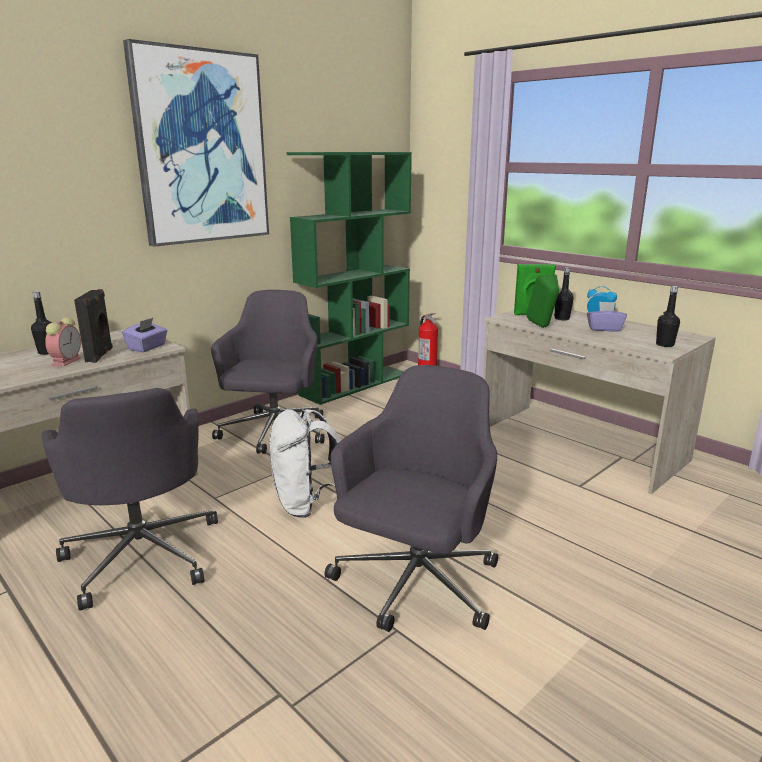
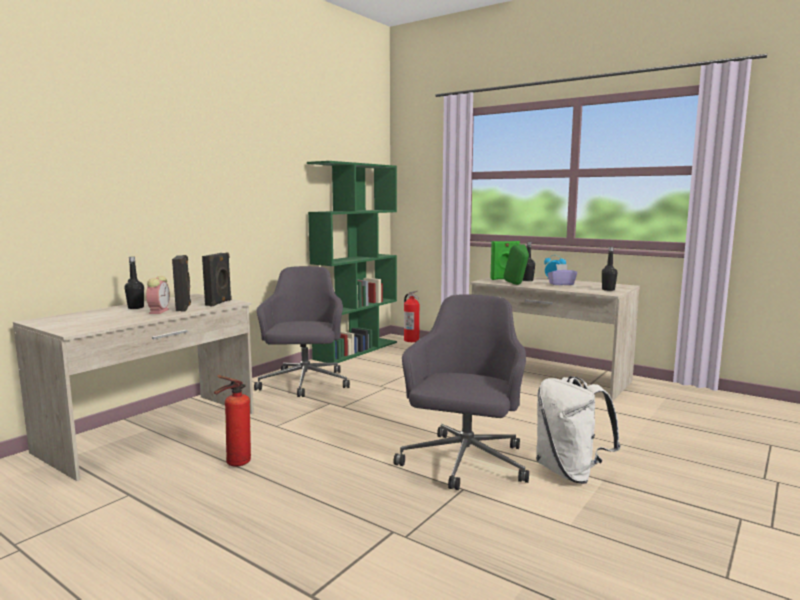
camera: 10 degrees left, 10 degrees down
(143, 554) = (235, 464): grey office chair -> fire extinguisher
(147, 347) = (219, 303): purple tissue box -> black speaker
(201, 148) = (247, 155): picture -> none
(307, 504) = (355, 424): white backpack -> white backpack (570, 472)

